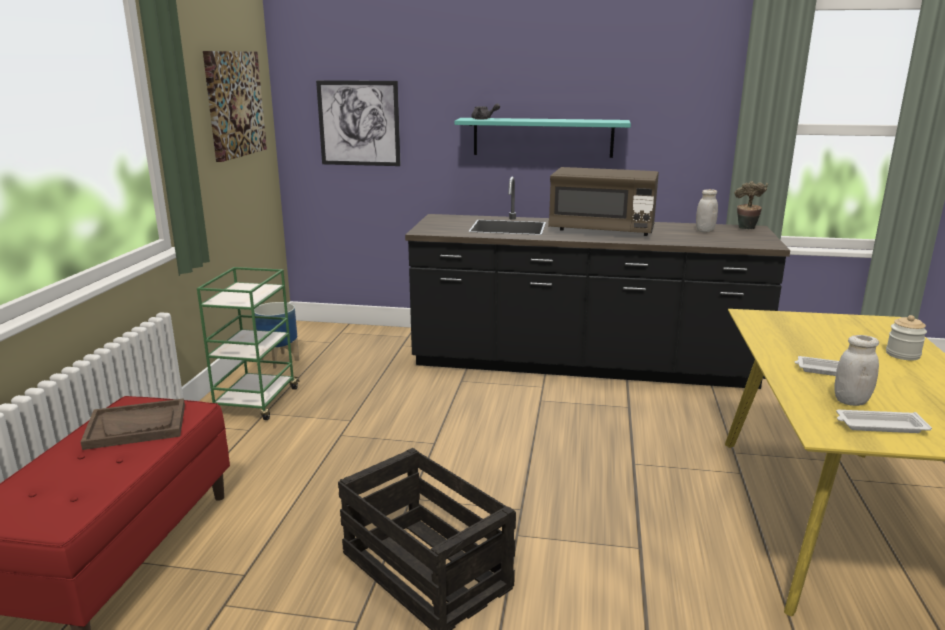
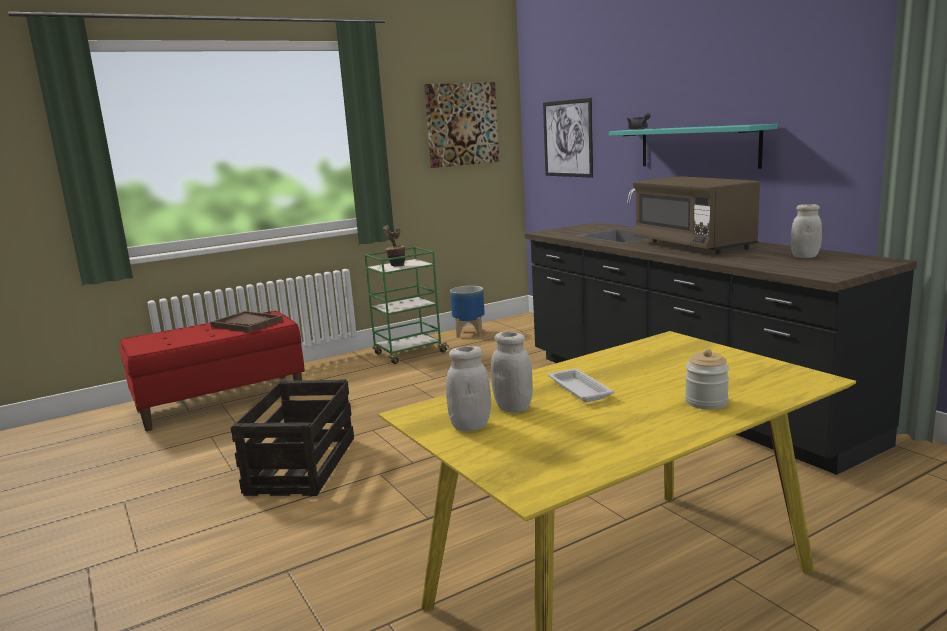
camera: 50 degrees right, 5 degrees down
(746, 229) = (868, 260): potted plant -> potted plant (395, 266)
(879, 426) = (470, 426): white tray -> white jar

